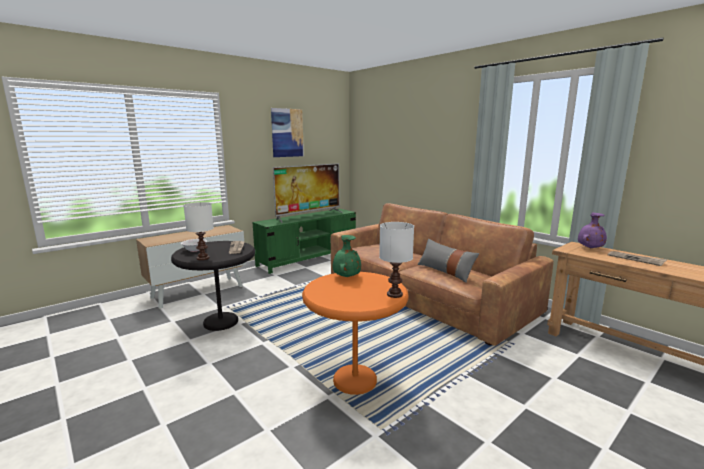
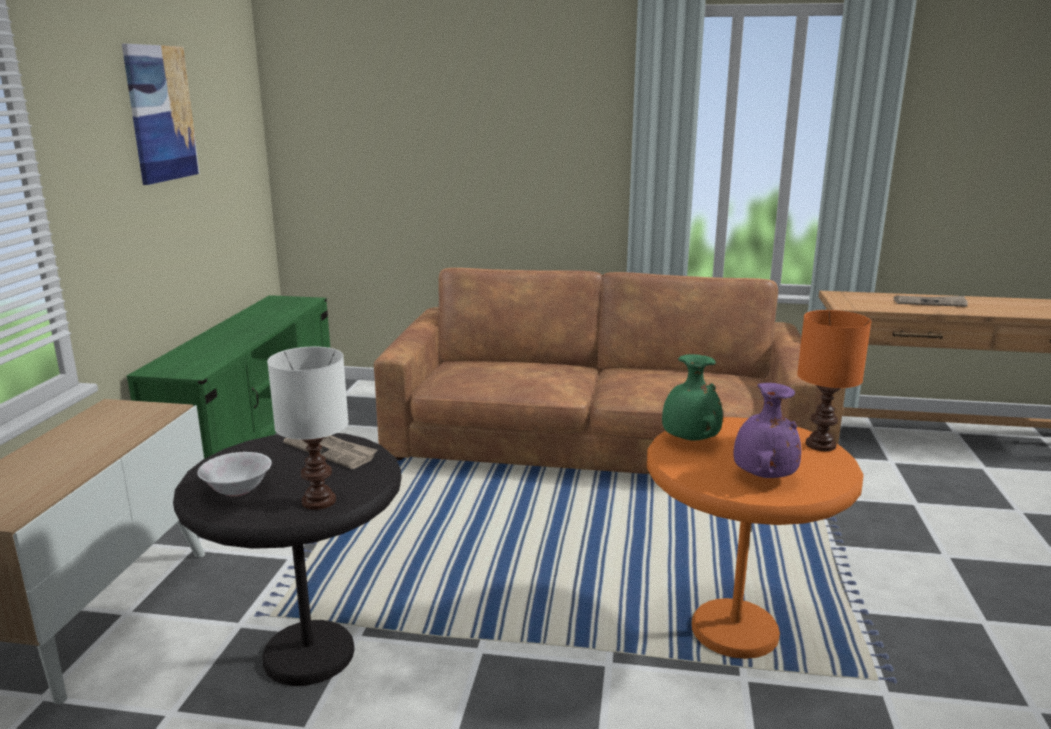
camera: 40 degrees left, 5 degrees up
(309, 215) = (240, 327): television -> none
(395, 295) = (822, 445): white table lamp -> orange table lamp
(445, 271) = (675, 385): grey pillow -> none
(589, 248) = (859, 297): purple vase -> purple vase (763, 476)

